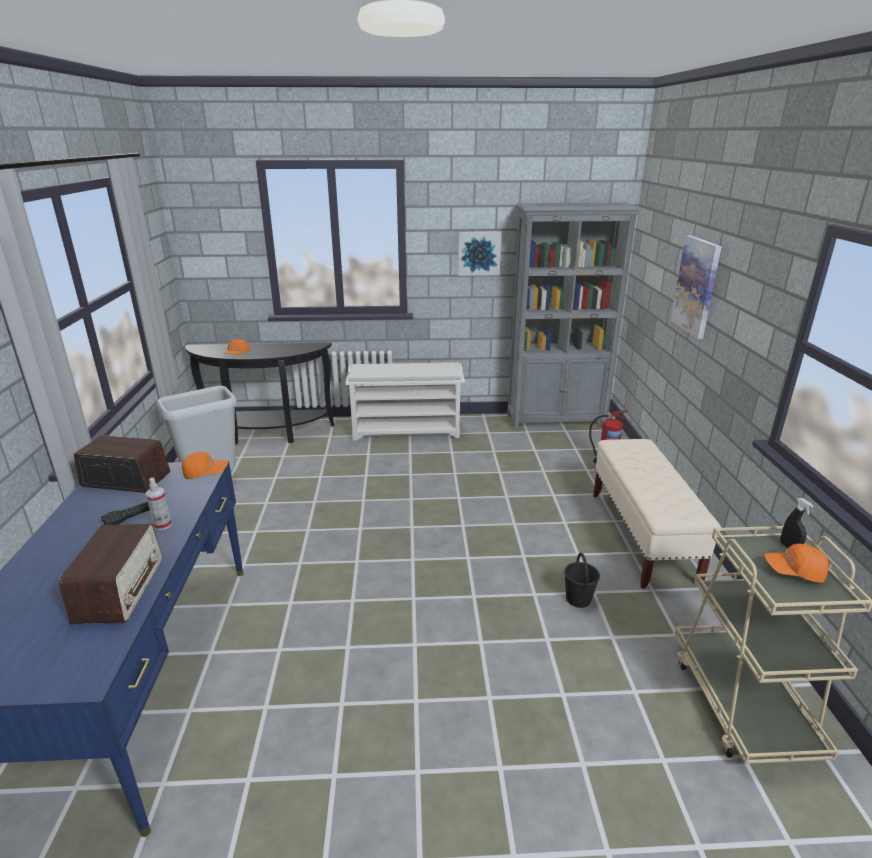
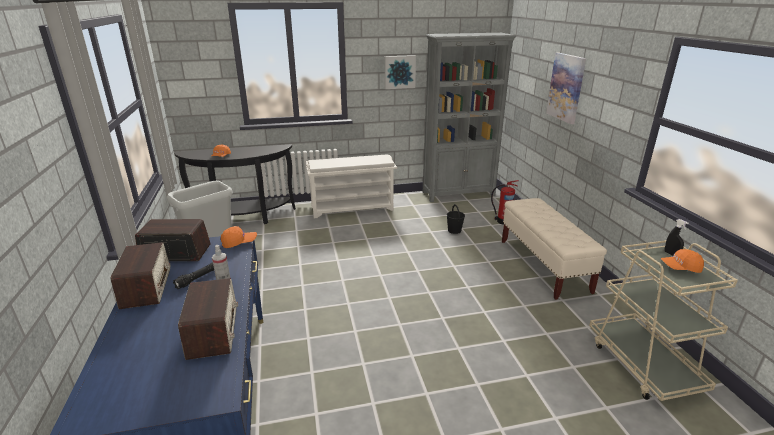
camera: 10 degrees left, 0 degrees up
(72, 522) = (146, 287): none -> radio
(578, 599) = (515, 311): black bucket -> black bucket (454, 231)

